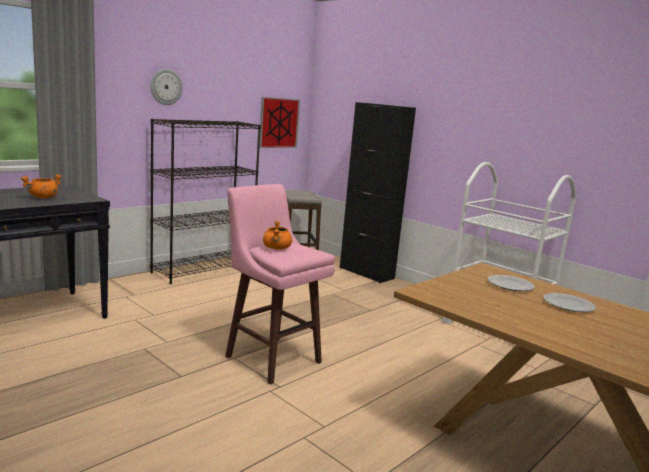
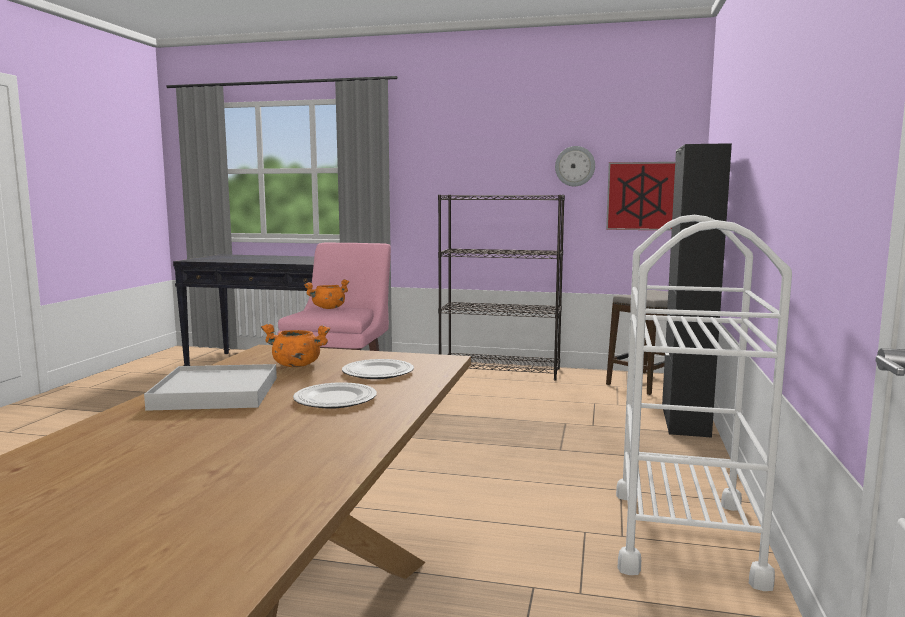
camera: 60 degrees right, 5 degrees down
(43, 197) = (301, 260): orange cooking pot -> orange cooking pot (296, 365)
(166, 87) = (471, 160): wall clock -> wall clock (575, 166)
(541, 324) = (216, 393): none -> white tray

